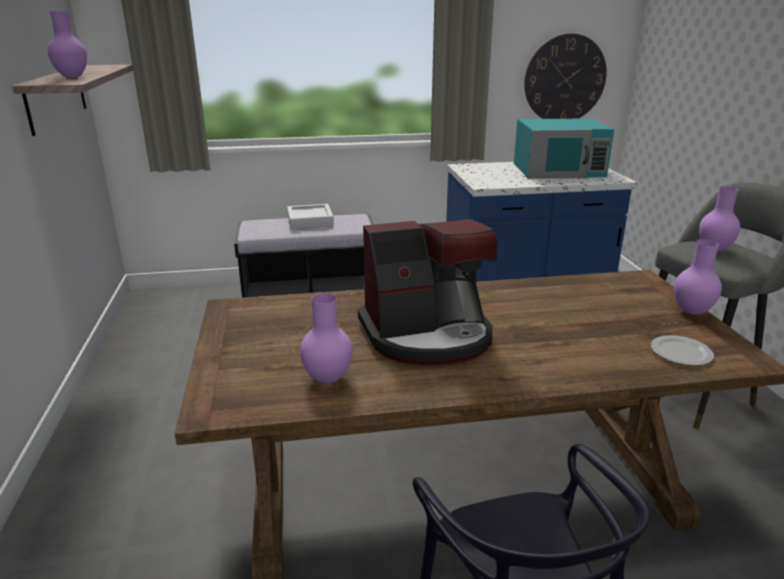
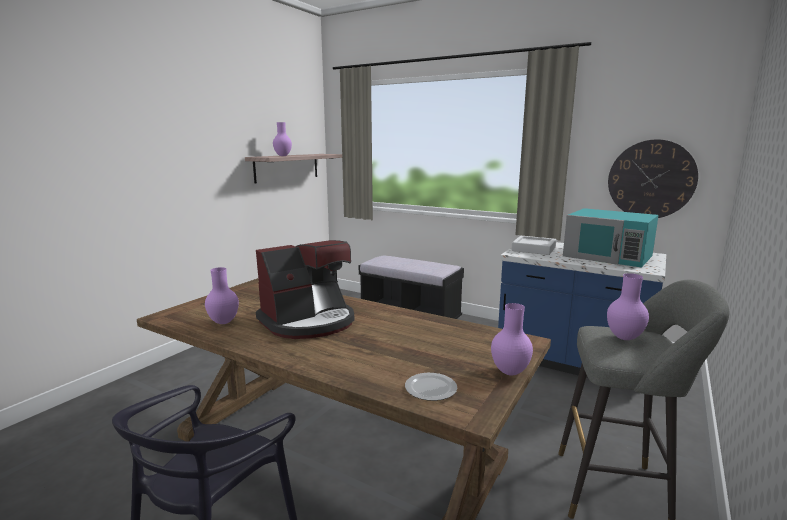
camera: 40 degrees right, 10 degrees down
(310, 221) = (415, 262): grey tray -> grey tray (533, 249)
(428, 335) = (309, 322): coffee machine -> coffee machine turned 60 degrees counterclockwise

